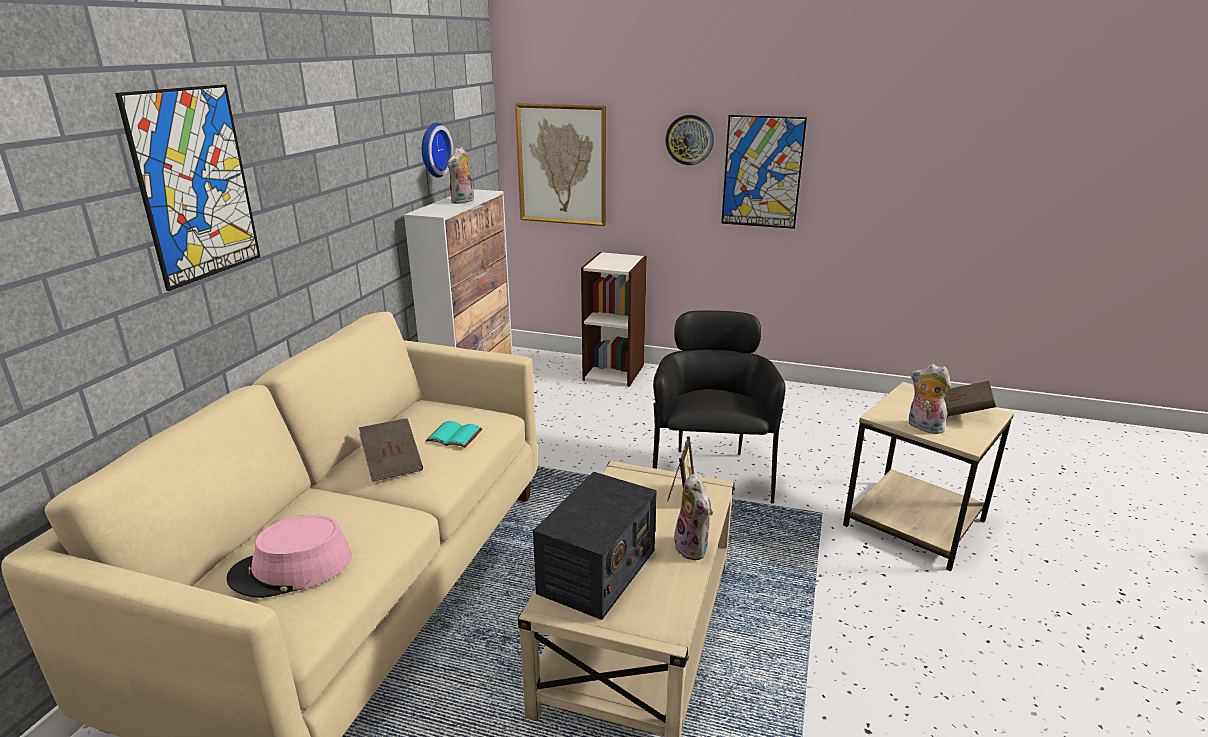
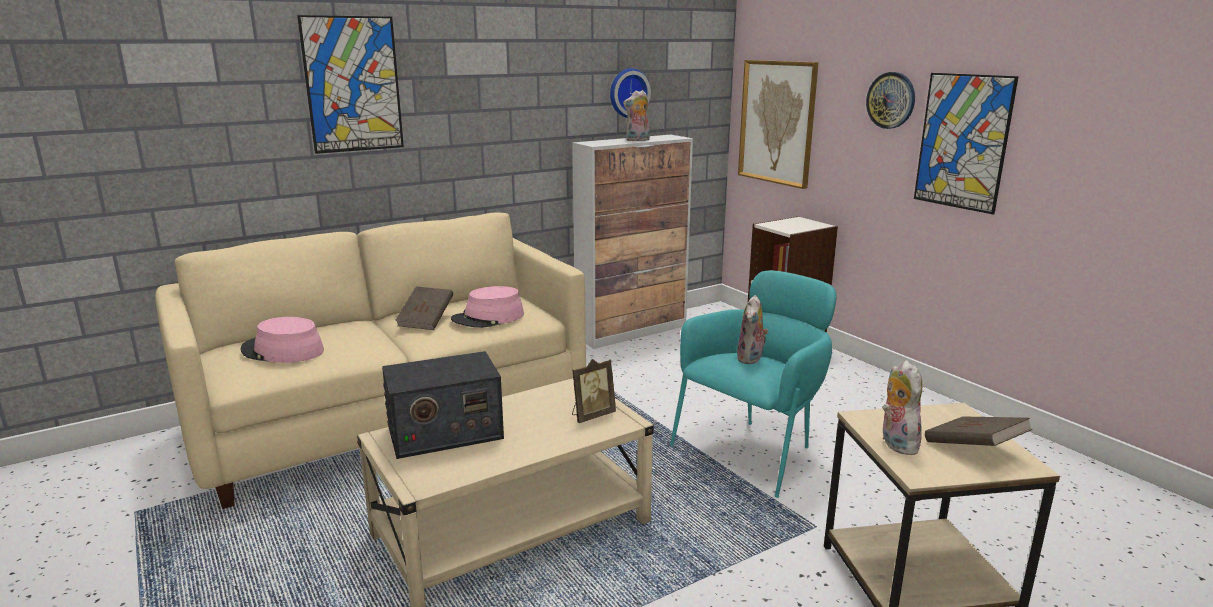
camera: 40 degrees right, 5 degrees down
(455, 436) = (488, 318): turquoise book -> pink hat
(694, 548) = (534, 450): plush toy -> plush toy (751, 359)
(710, 472) = (753, 450): black armchair -> turquoise armchair

